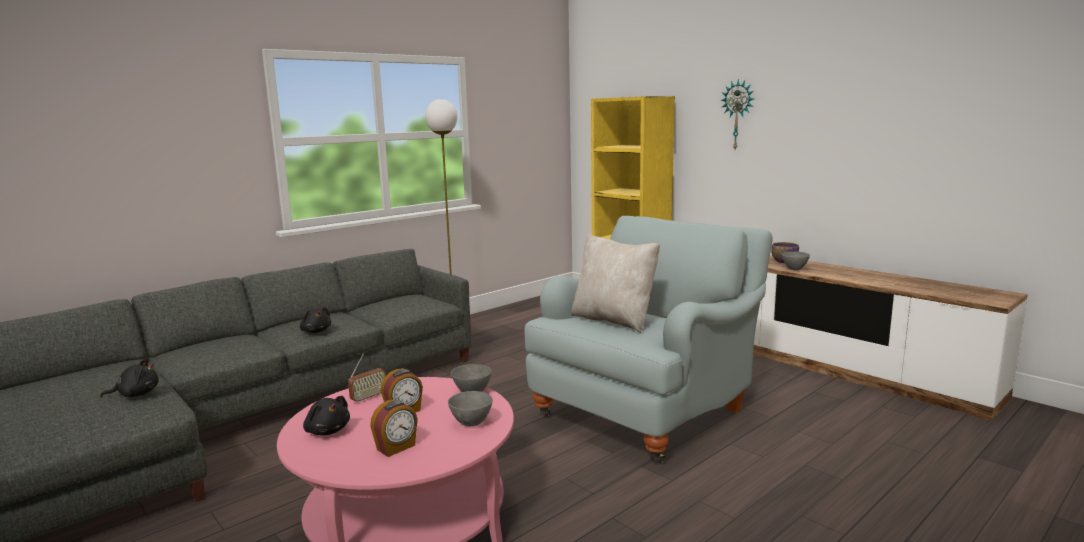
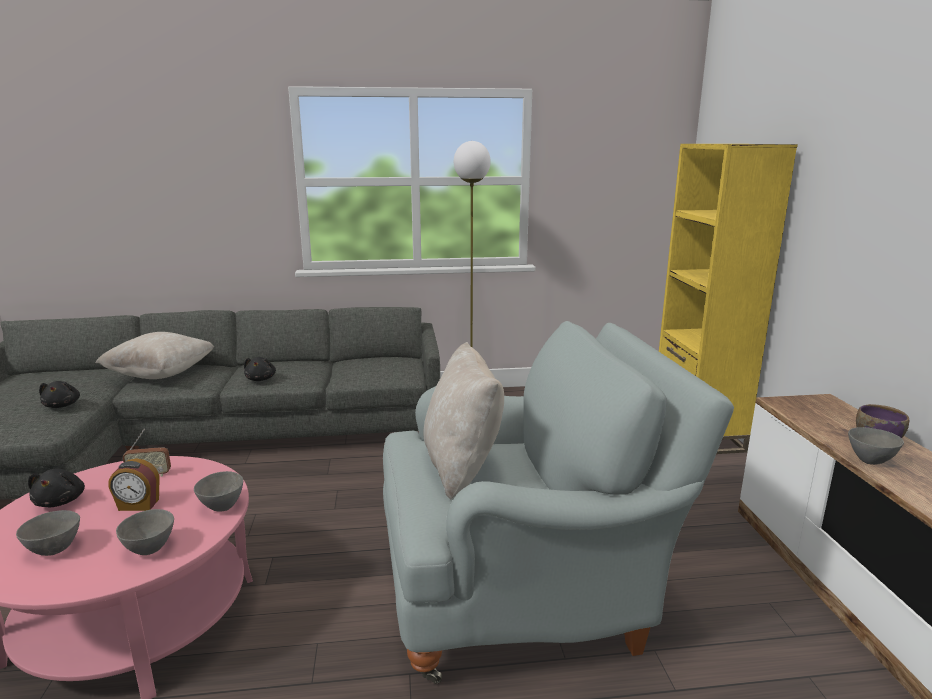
camera: 35 degrees right, 5 degrees up
(136, 394) = (63, 405): black plush toy -> black plush toy turned 60 degrees clockwise
(193, 352) = (161, 374): none -> beige pillow
(396, 448) = (55, 549): alarm clock -> grey bowl
(738, 115) = (875, 181): wall clock -> none

